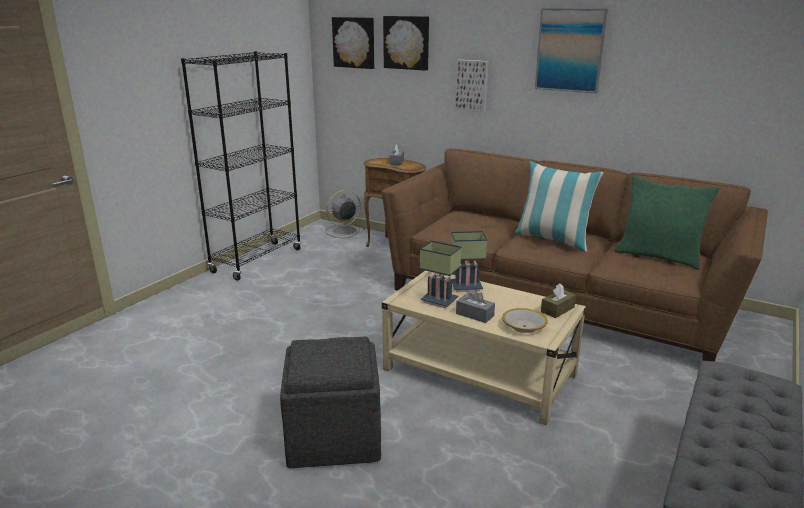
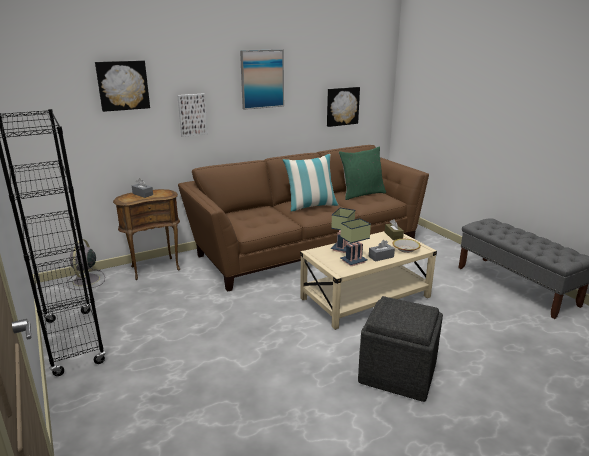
camera: 60 degrees left, 0 degrees up
(354, 42) = (57, 90): picture -> picture (342, 106)

